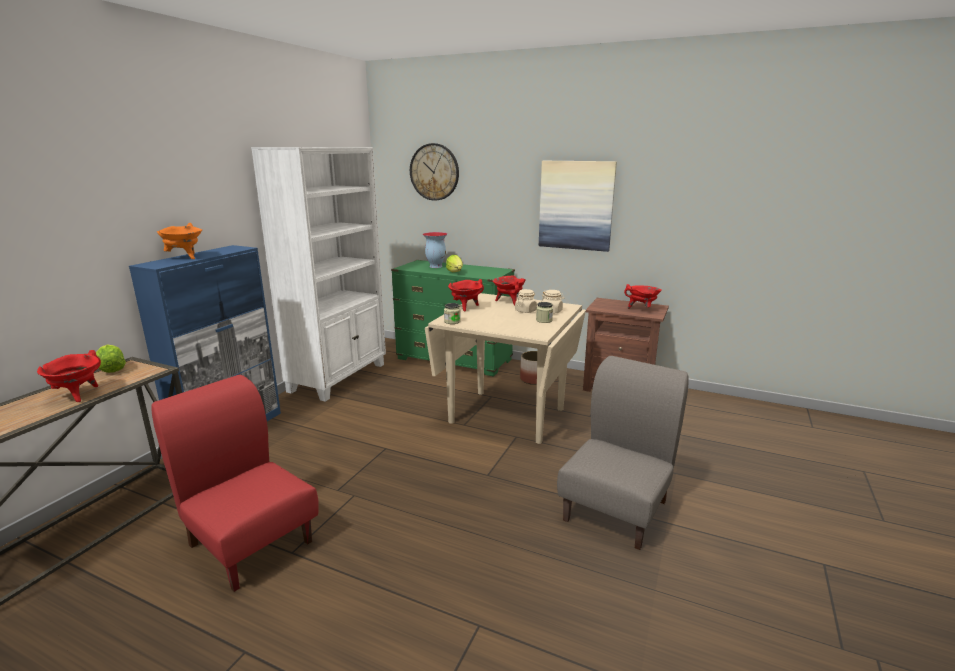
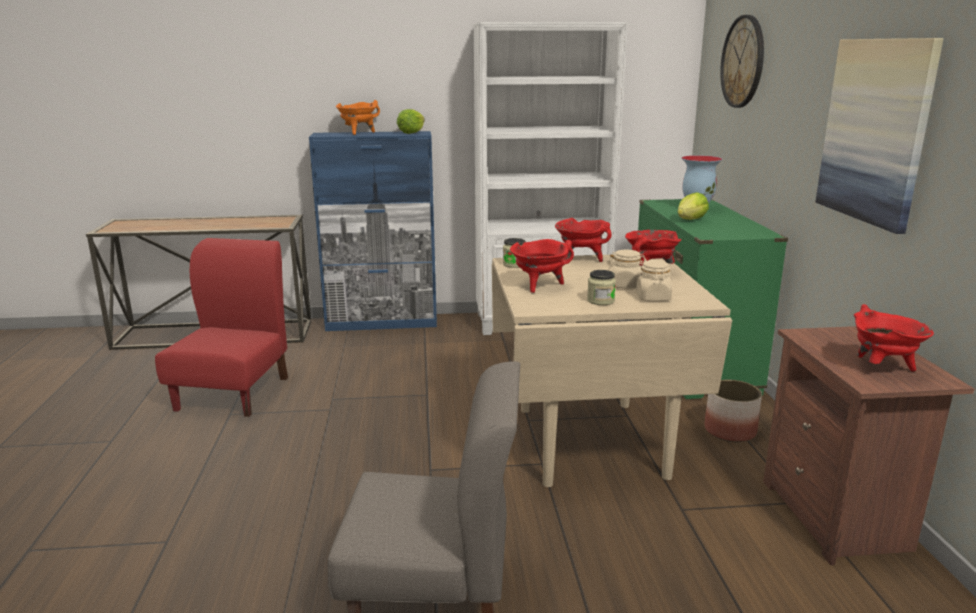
camera: 60 degrees right, 0 degrees up
(77, 395) = (221, 225): red cooking pot -> red cooking pot (539, 286)
(112, 369) = (272, 217): lettuce -> lettuce (411, 133)

